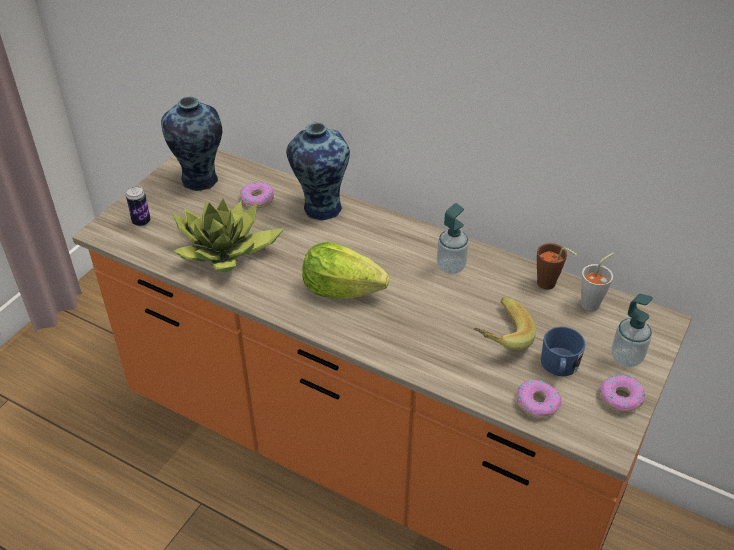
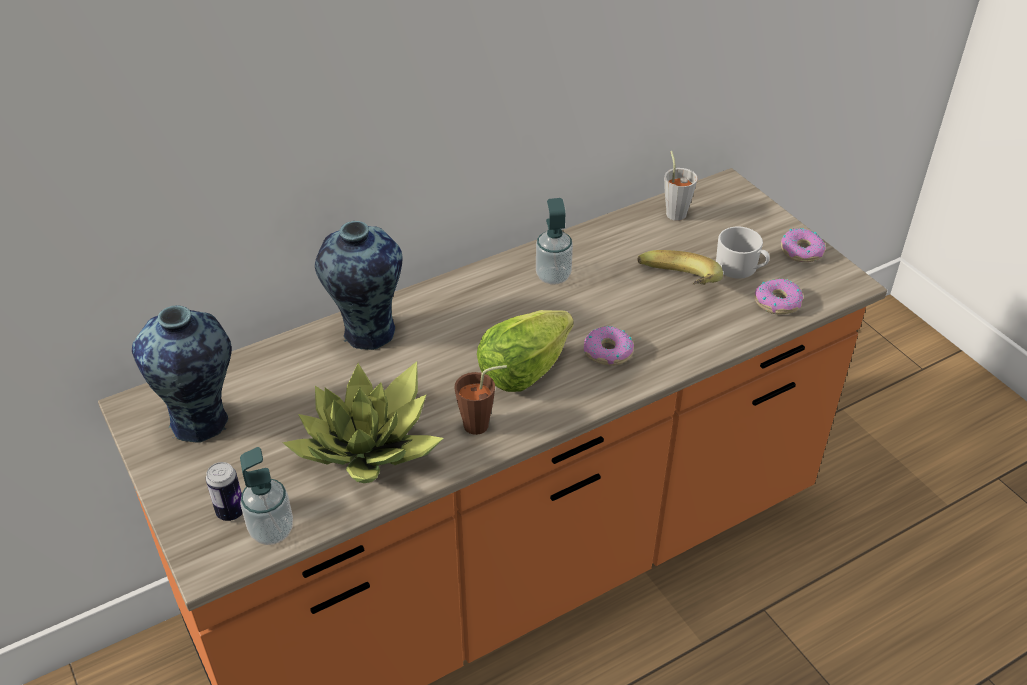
camera: 60 degrees left, 0 degrees up
(257, 199) = (296, 381): donut -> donut (608, 352)
(549, 285) = (632, 226): brown cup -> brown cup (482, 424)
(559, 366) = (741, 268): blue mug -> white mug
(626, 357) = (756, 225): soap dispenser -> soap dispenser (272, 530)

